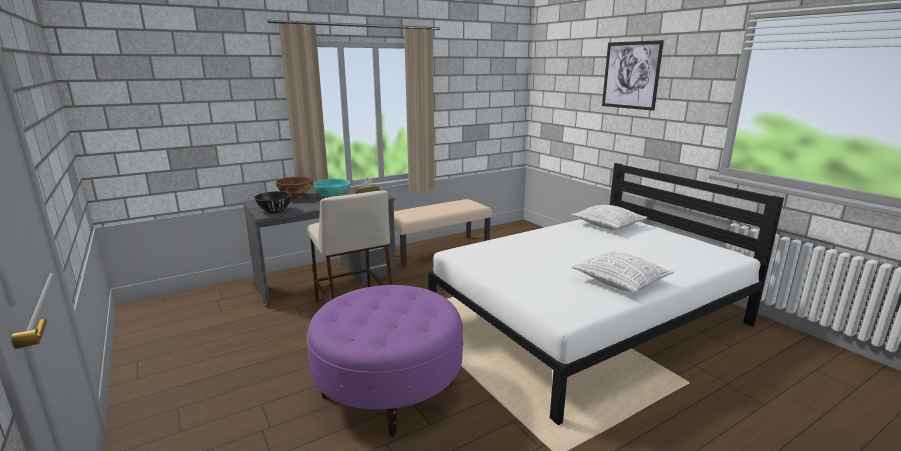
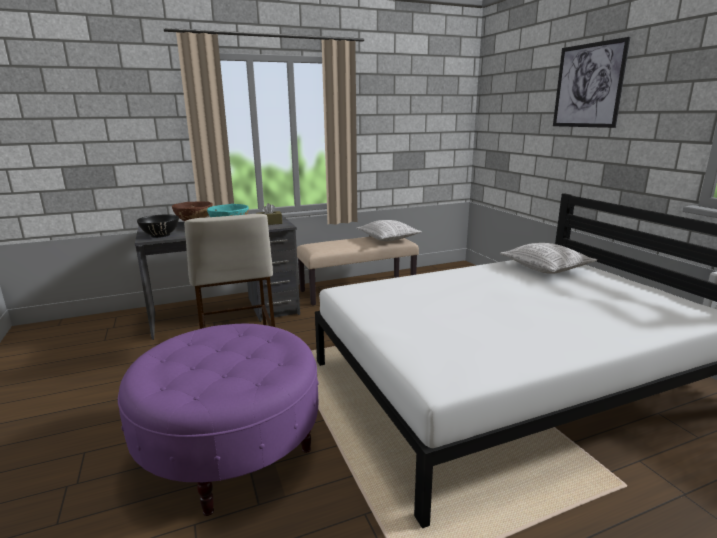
camera: 10 degrees right, 0 degrees up
(621, 282) = (537, 339): pillow -> pillow (388, 238)

